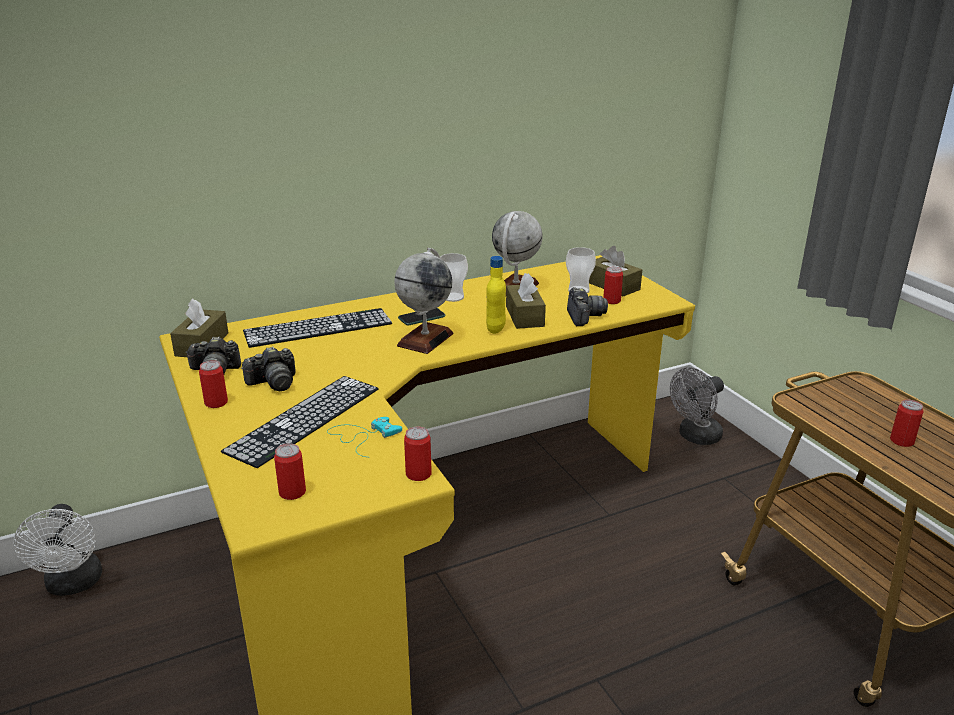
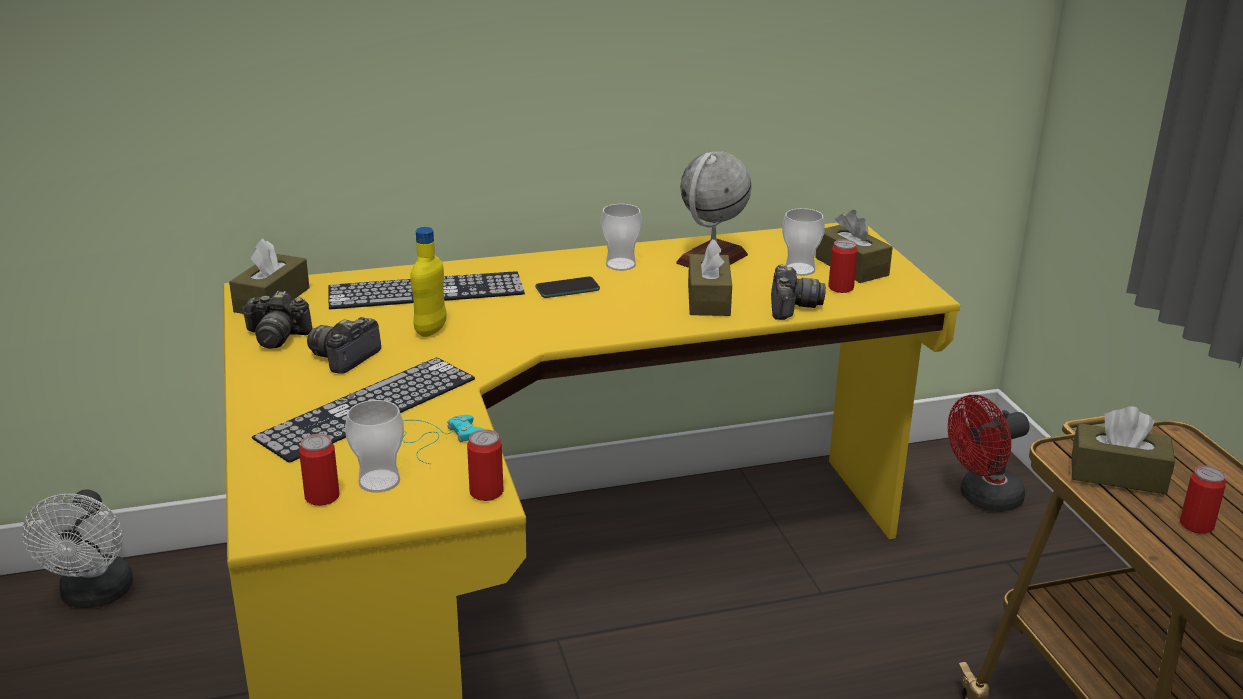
camera: 10 degrees right, 0 degrees up
(216, 403) = (266, 376): can -> none
(273, 383) = (345, 358): camera -> camera turned 135 degrees clockwise
(333, 475) = (379, 481): none -> cup
(425, 339) = (561, 319): globe -> none
(496, 329) = (661, 313): yellow bottle -> yellow bottle (431, 330)
(695, 437) = (982, 498): grey fan -> red fan
(837, 412) = (1117, 474): none -> brown tissue box

